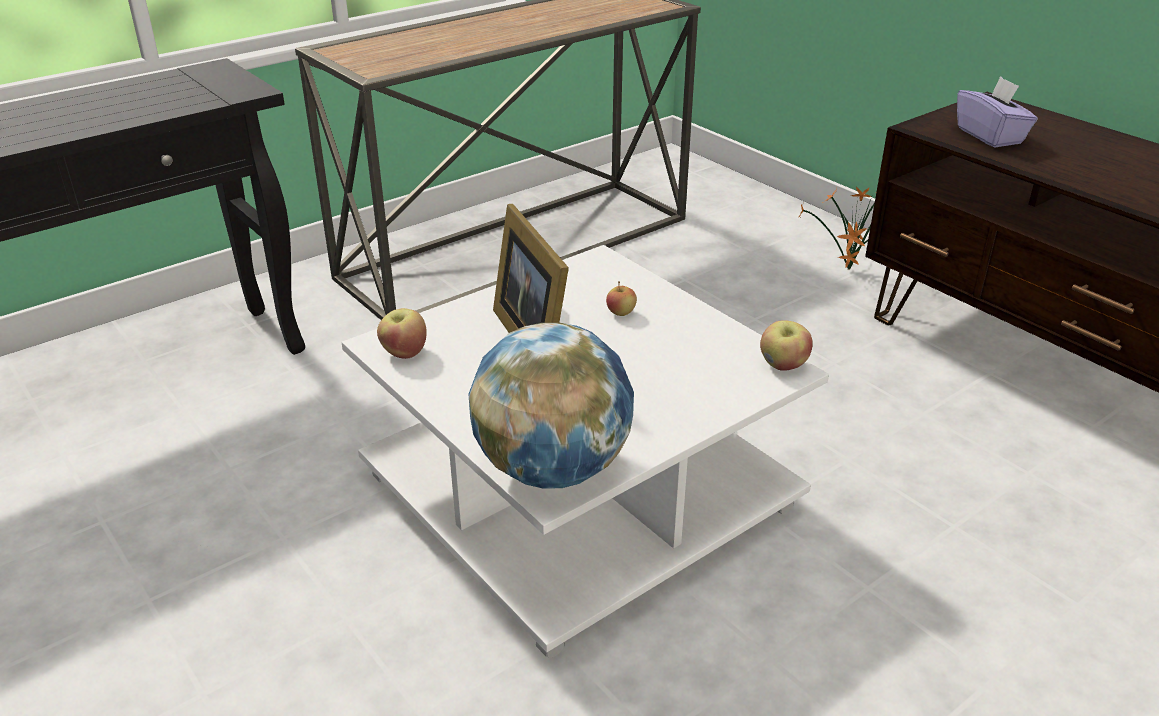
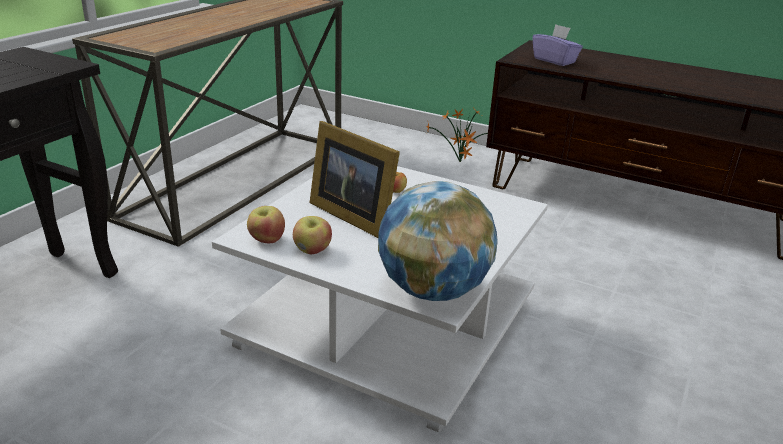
camera: 25 degrees left, 5 degrees down
(783, 365) = (519, 204): apple -> apple (312, 250)

